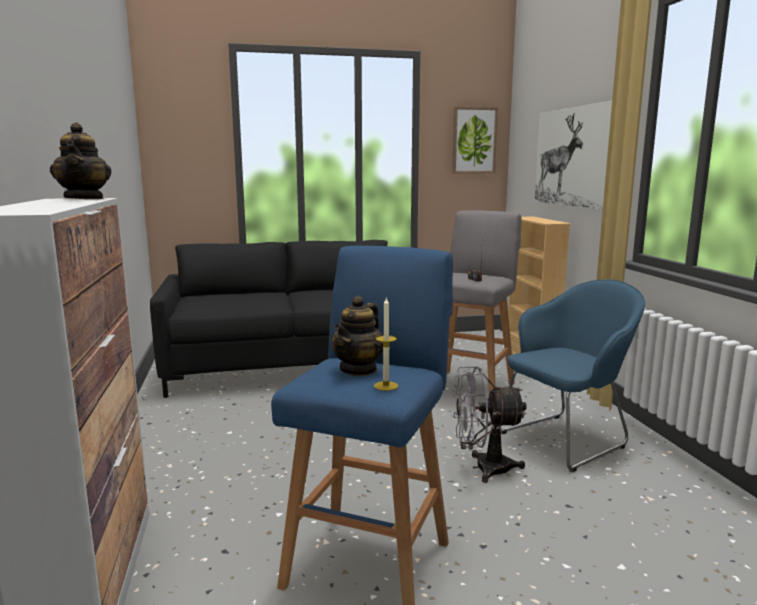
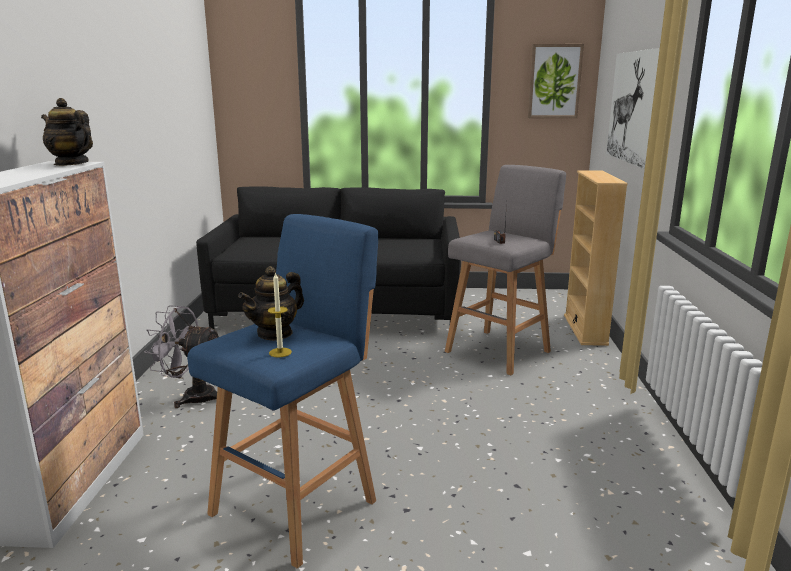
camera: 15 degrees right, 5 degrees up
(85, 198) = (71, 163): teapot -> teapot turned 120 degrees clockwise
(483, 468) = (457, 436): grey fan -> grey fan (192, 396)
(567, 439) = (565, 418): blue armchair -> none

